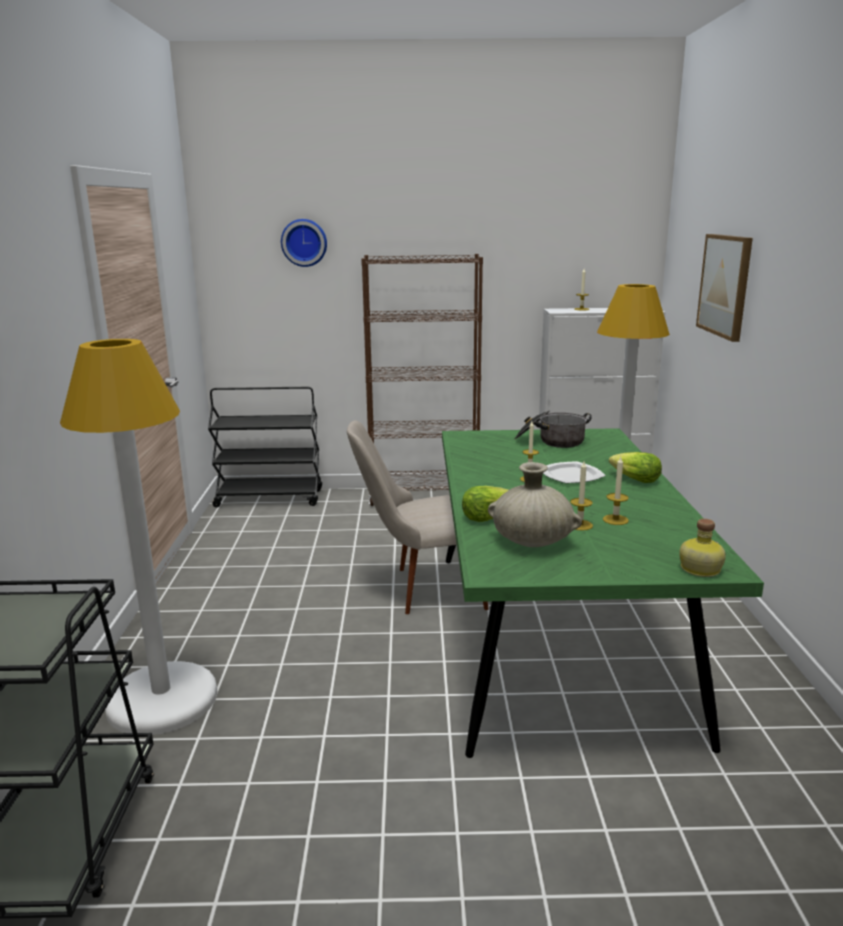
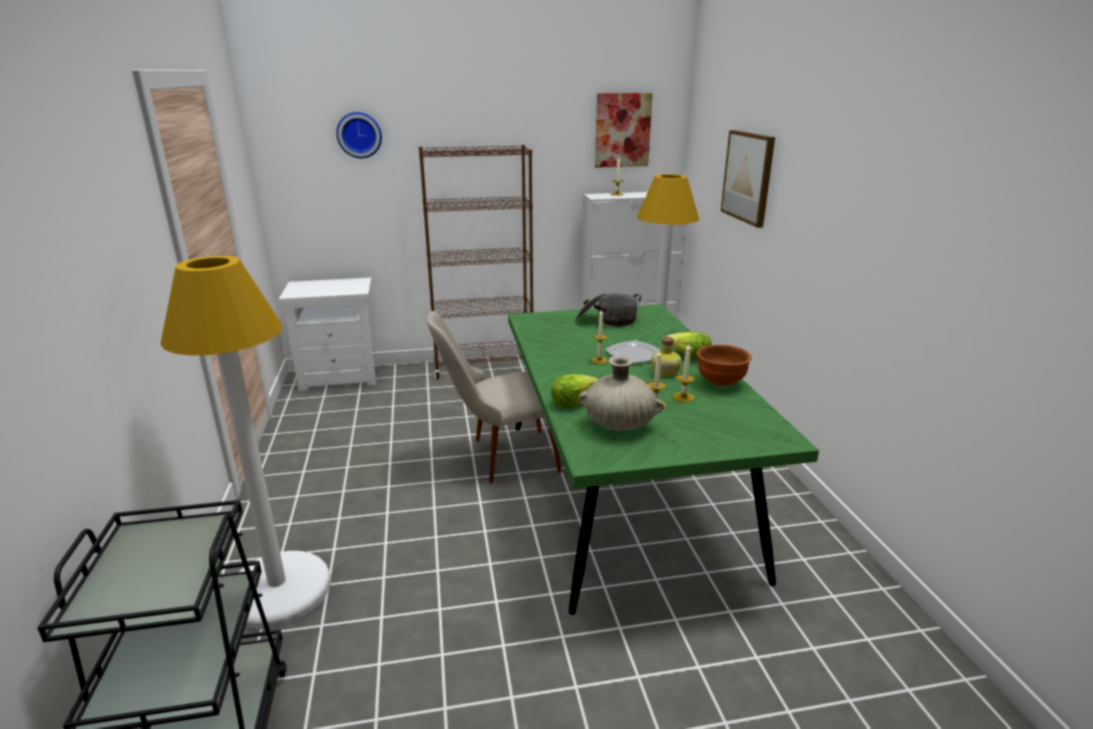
camera: 10 degrees left, 5 degrees up
(270, 498) = (340, 377): black cart -> white nightstand
(590, 239) = (622, 130): none -> picture
(664, 507) = (720, 382): none -> brown bowl
(698, 569) = (764, 441): bottle -> bottle (664, 372)

